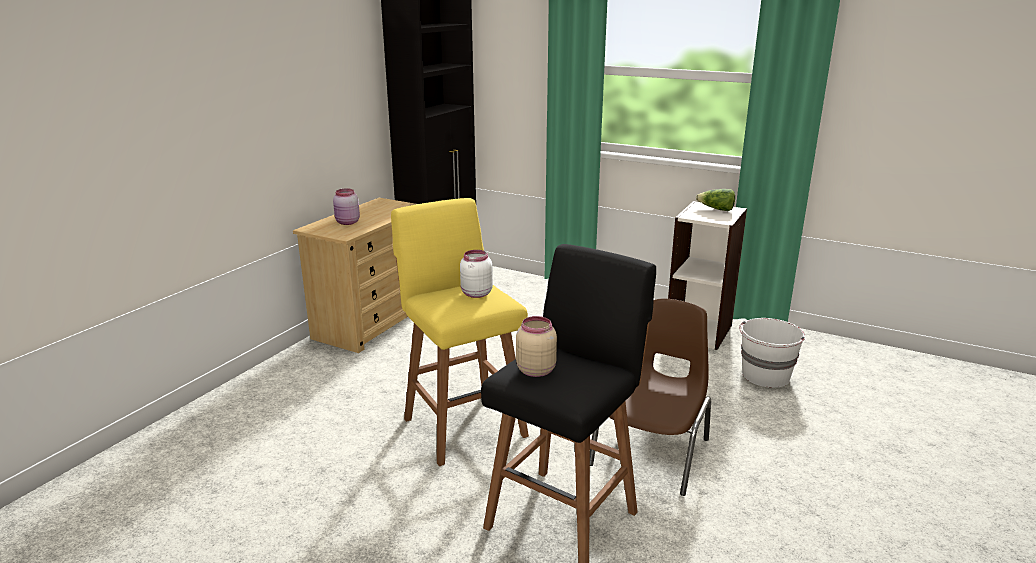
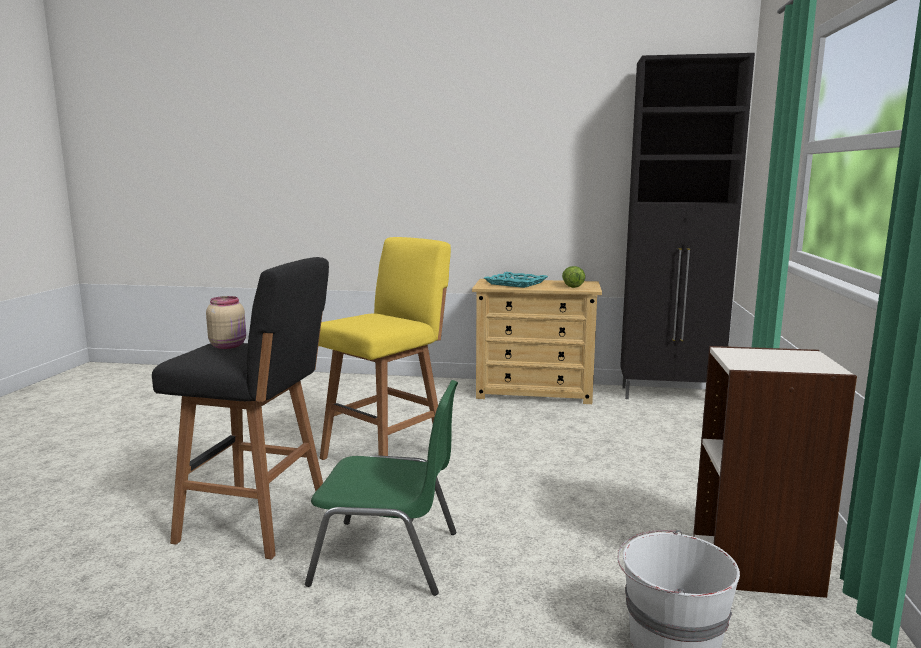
camera: 70 degrees right, 10 degrees down
(347, 222) = (515, 283): pink jar -> turquoise tray
(475, 294) = (381, 320): white jar -> none
(652, 451) = (389, 557): brown chair -> green chair
(716, 209) = (799, 361): lettuce -> lettuce (572, 286)

